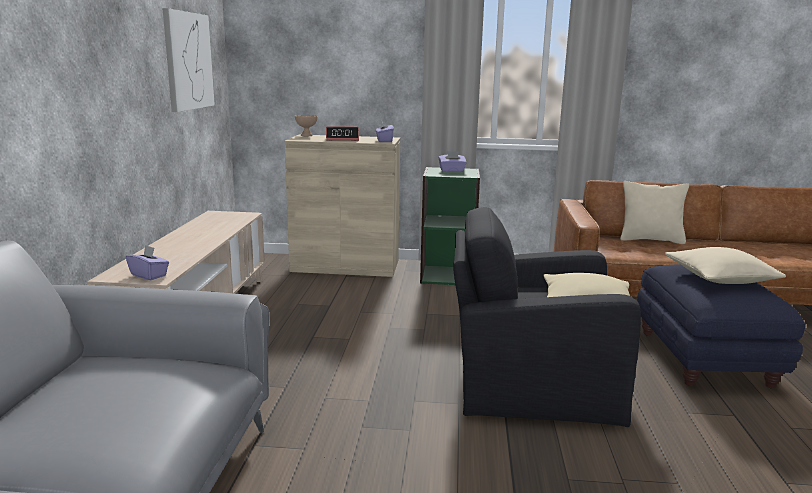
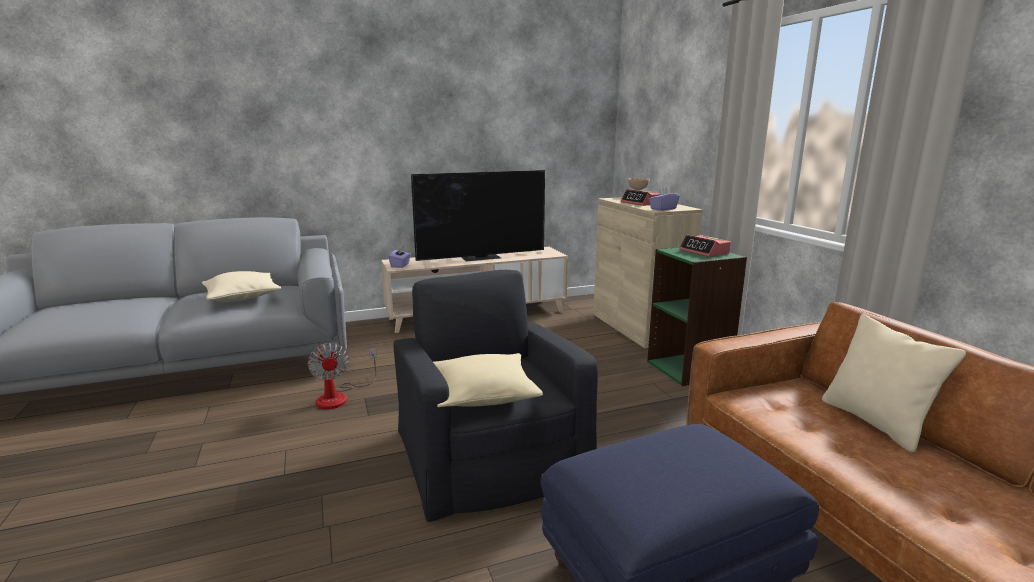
camera: 65 degrees right, 0 degrees up
(188, 61) = (541, 128): picture -> none
(196, 238) = (482, 257): none -> television
(341, 443) = (340, 396): none -> fan
(452, 171) = (704, 252): purple tissue box -> alarm clock
(720, 278) = (676, 465): beige pillow -> beige pillow (242, 297)

